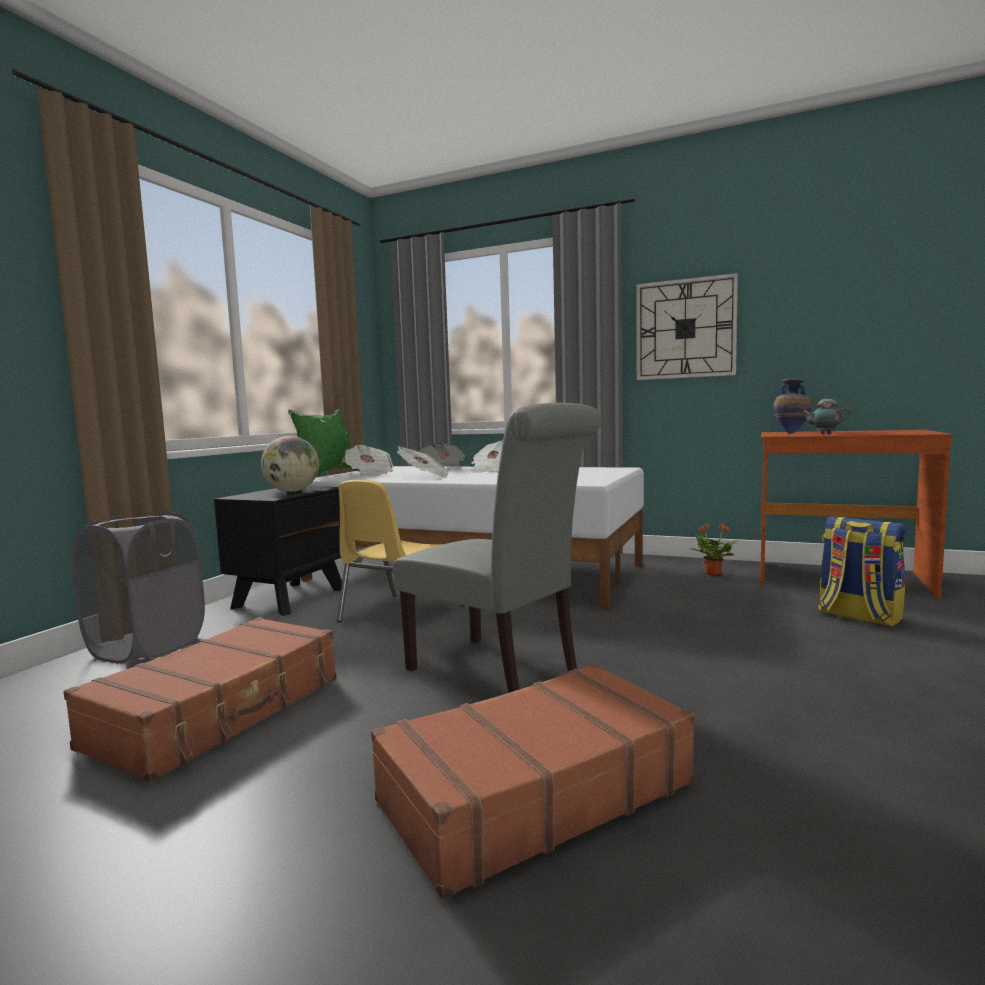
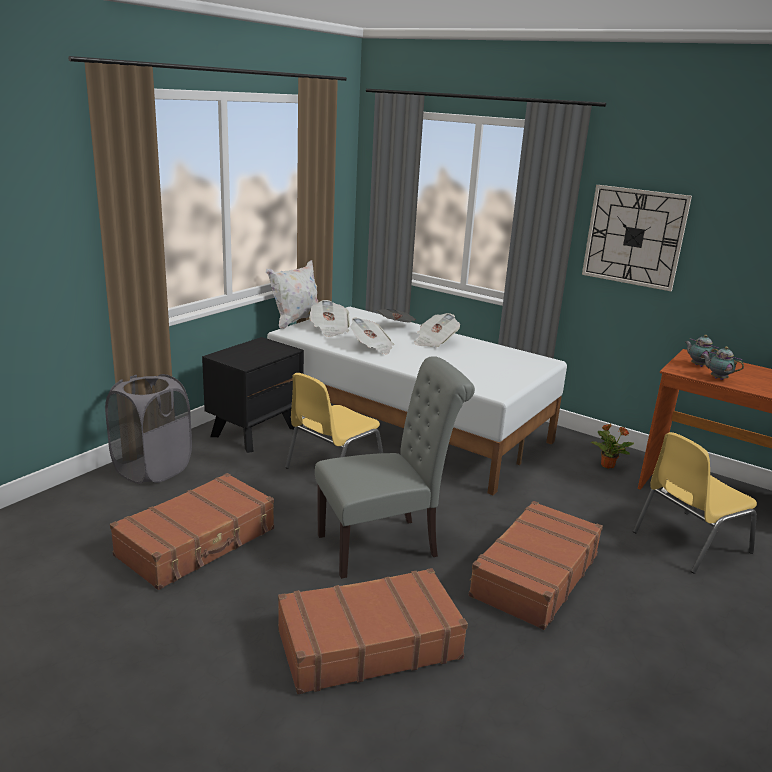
camera: 10 degrees right, 15 degrees up
(292, 491) = (262, 352): globe -> none
(328, 474) = (296, 321): green pillow -> white pillow
(500, 673) = (385, 545): grey chair -> grey chair turned 75 degrees counterclockwise
(714, 672) = (534, 575): none -> brown suitcase
(792, 433) = (697, 365): vase -> teapot
(858, 616) = (688, 542): backpack -> yellow chair

